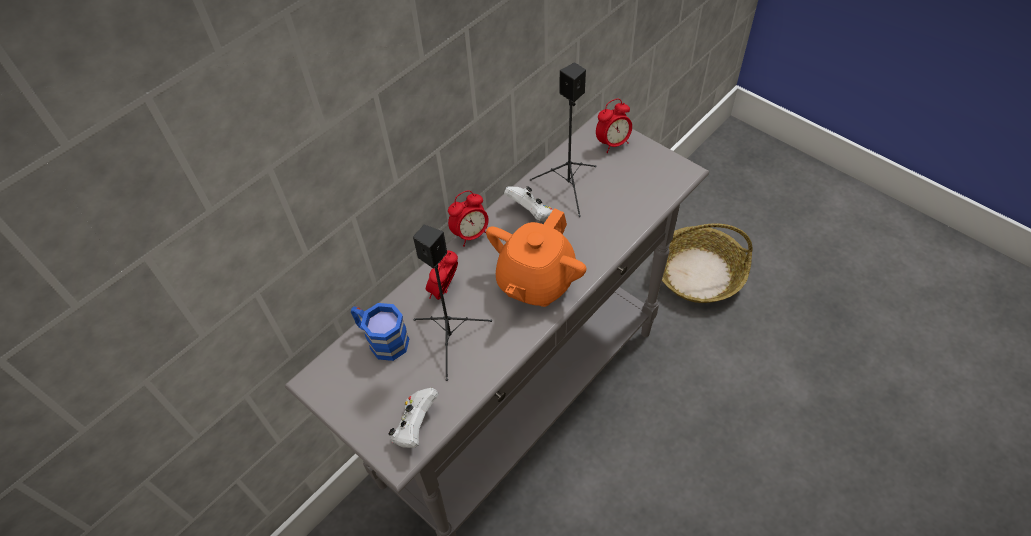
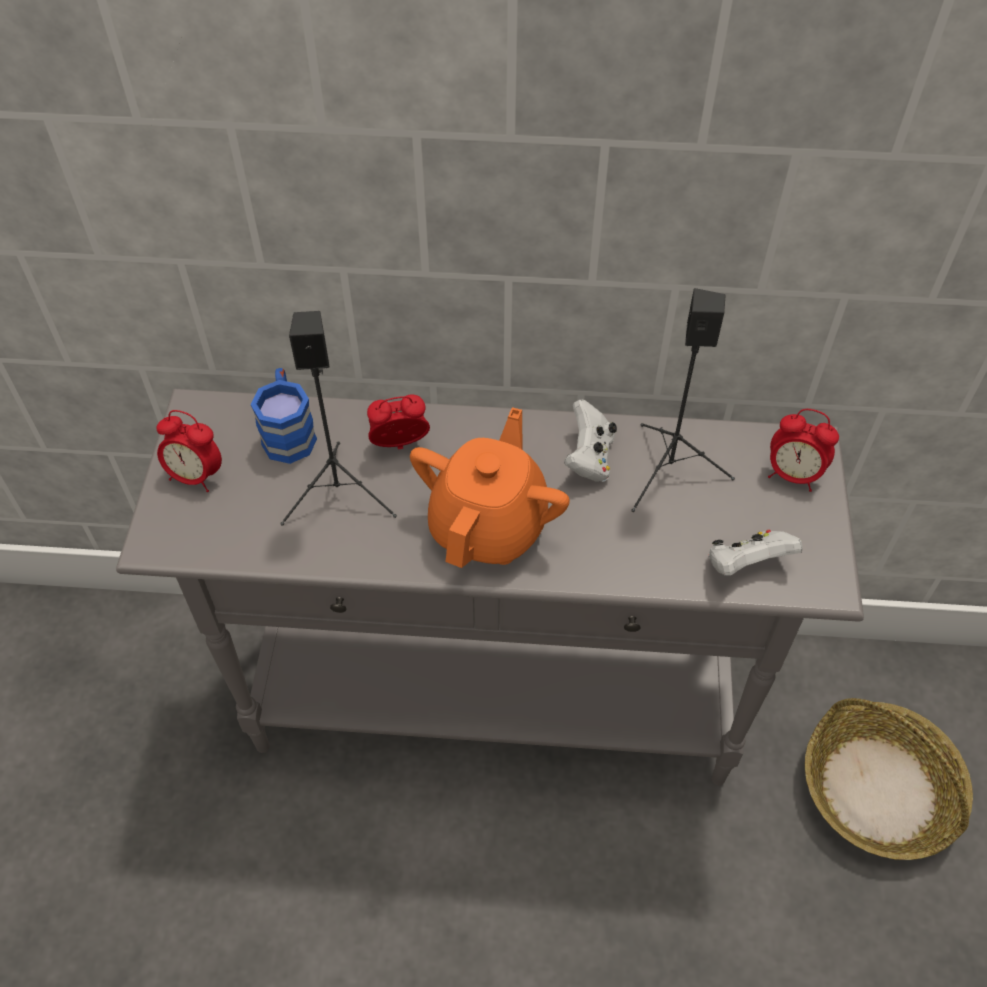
camera: 50 degrees right, 0 degrees up
(415, 426) = (202, 533): white game controller -> white game controller (746, 565)
(471, 234) = (501, 419): alarm clock -> alarm clock (196, 476)
(535, 281) = (489, 525): orange teapot -> orange teapot turned 120 degrees clockwise

